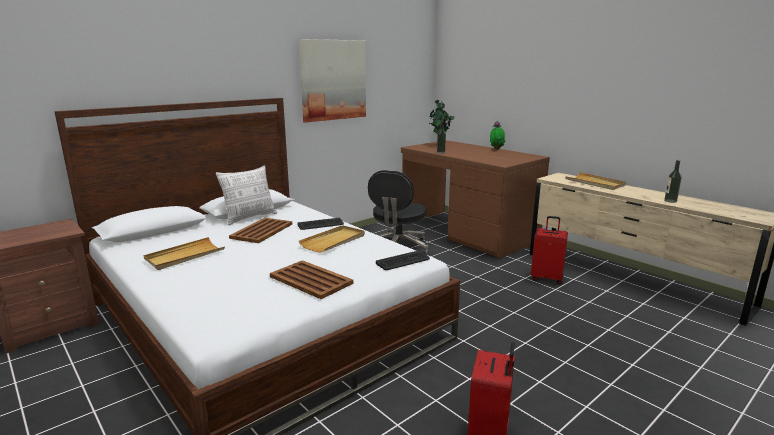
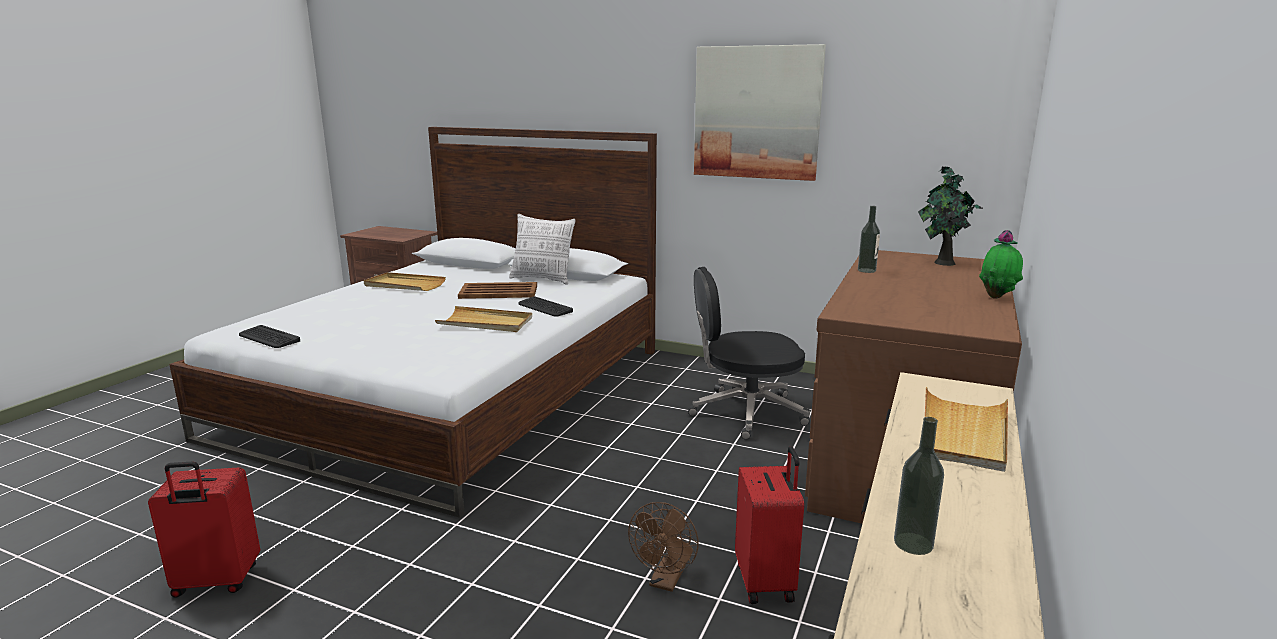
camera: 65 degrees right, 0 degrees up
(310, 280) = (355, 336): brown tray -> none
(403, 261) = (432, 365): keyboard -> keyboard (268, 338)
(540, 296) = (665, 581): none -> brown fan

